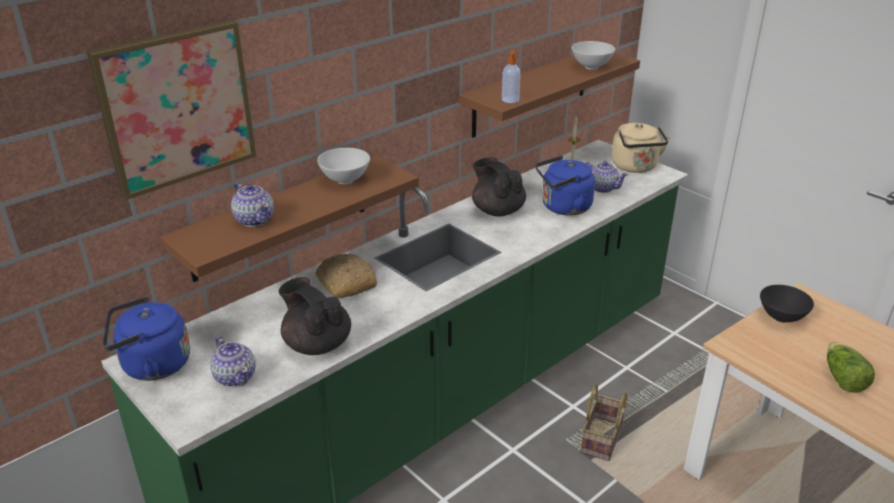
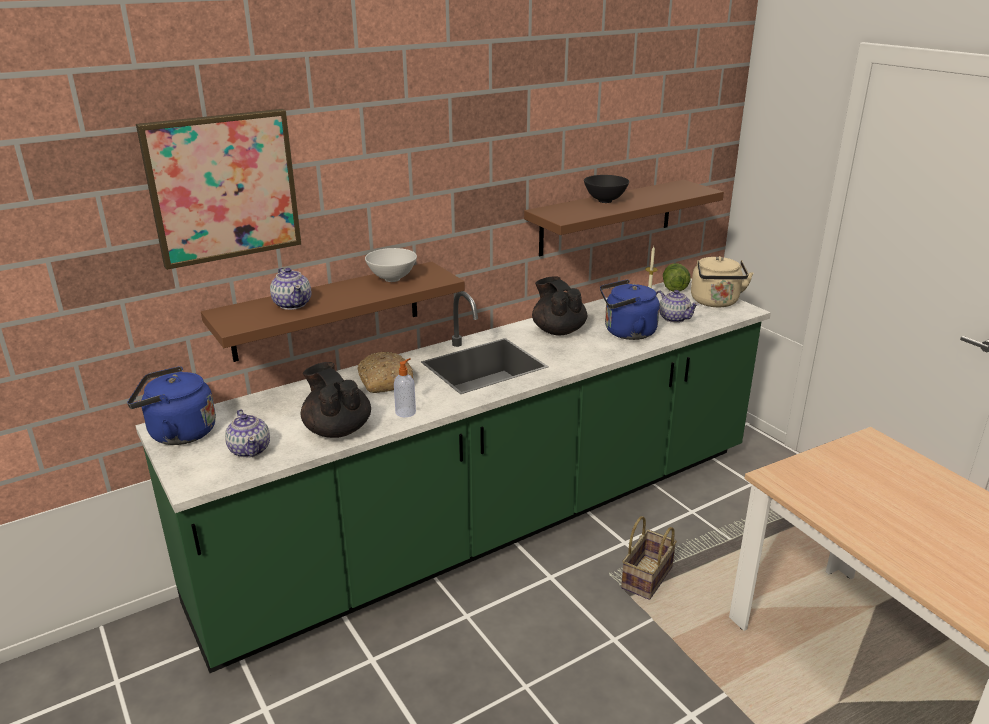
camera: 10 degrees right, 5 degrees down
(510, 99) = (573, 216): soap dispenser -> soap dispenser (406, 412)
(591, 67) = (669, 194): white bowl -> none
(782, 318) = (841, 457): black bowl -> black bowl (605, 201)
(842, 378) = (892, 522): lettuce -> lettuce (674, 286)

